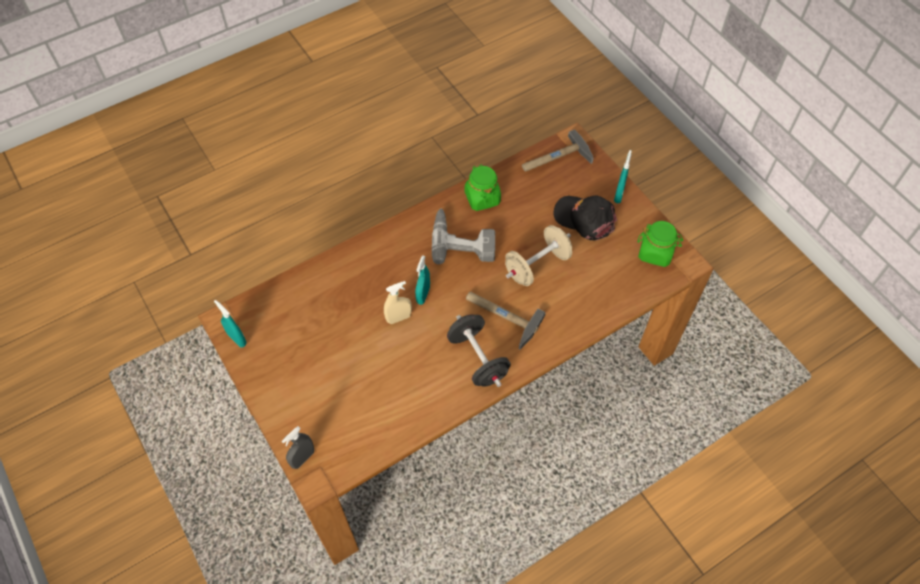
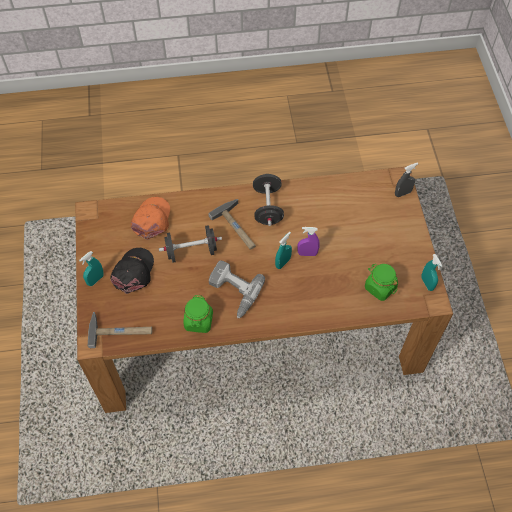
camera: 155 degrees left, 0 degrees up
(399, 318) = (307, 253): beige spray bottle -> purple spray bottle
(537, 265) = (191, 251): beige dumbbell -> black dumbbell
(585, 219) = (133, 272): black cap -> black cap turned 135 degrees counterclockwise
(608, 284) = (152, 219): none -> orange cap
(655, 253) = (104, 227): green jar -> green jar (380, 287)

